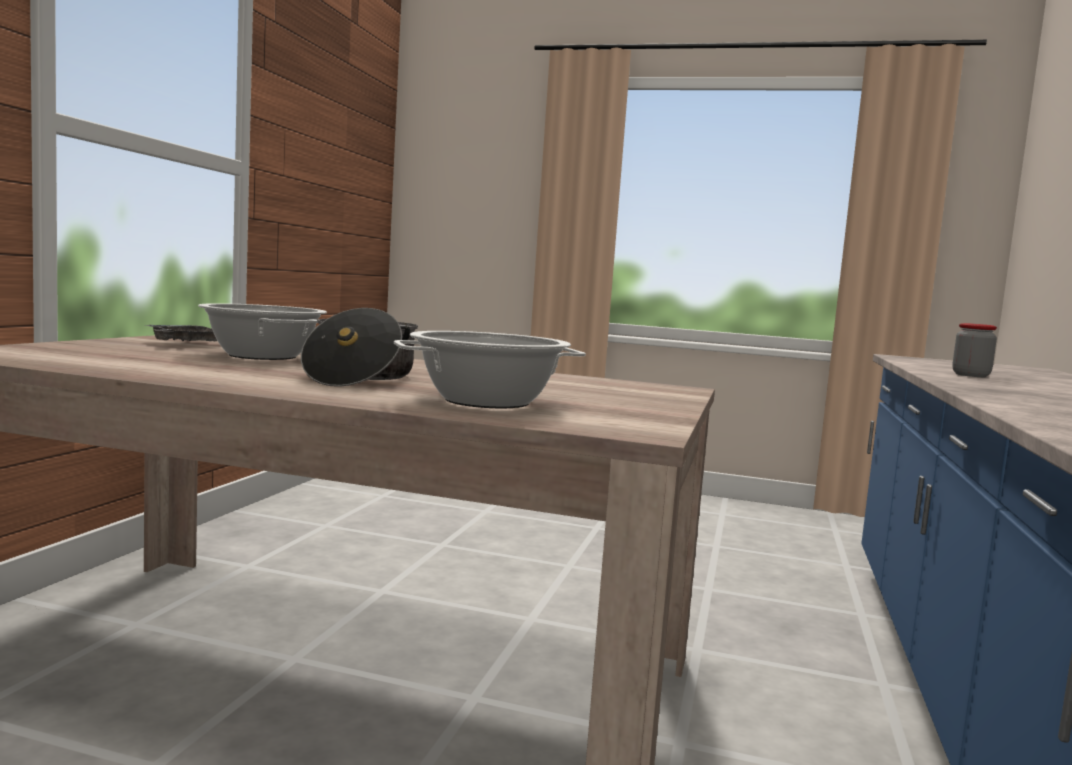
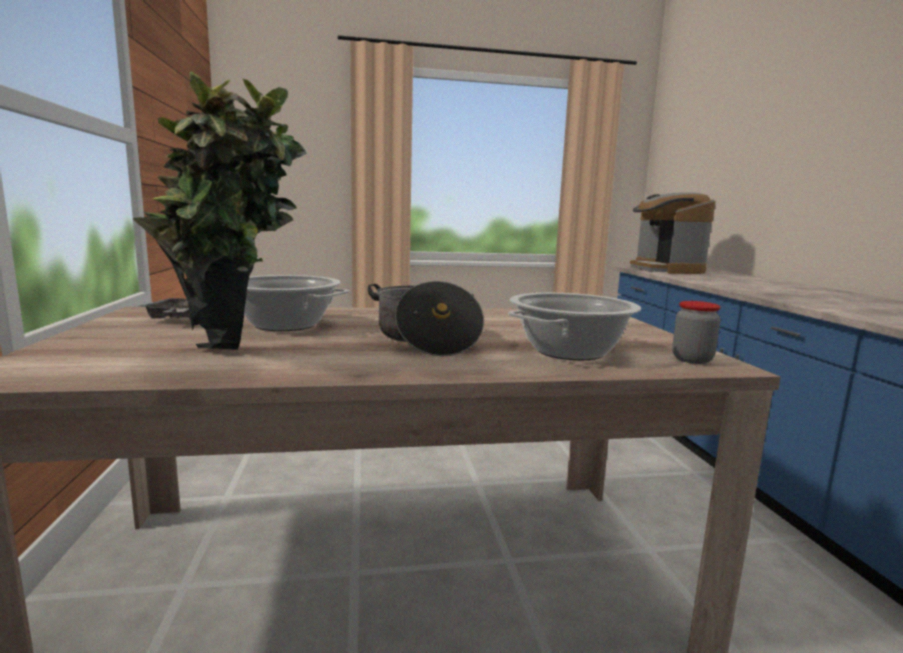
camera: 25 degrees left, 5 degrees up
(140, 365) = (233, 359): none -> potted plant
(944, 363) = (666, 270): none -> coffee machine
(970, 375) = (718, 281): jar -> jar (692, 359)

